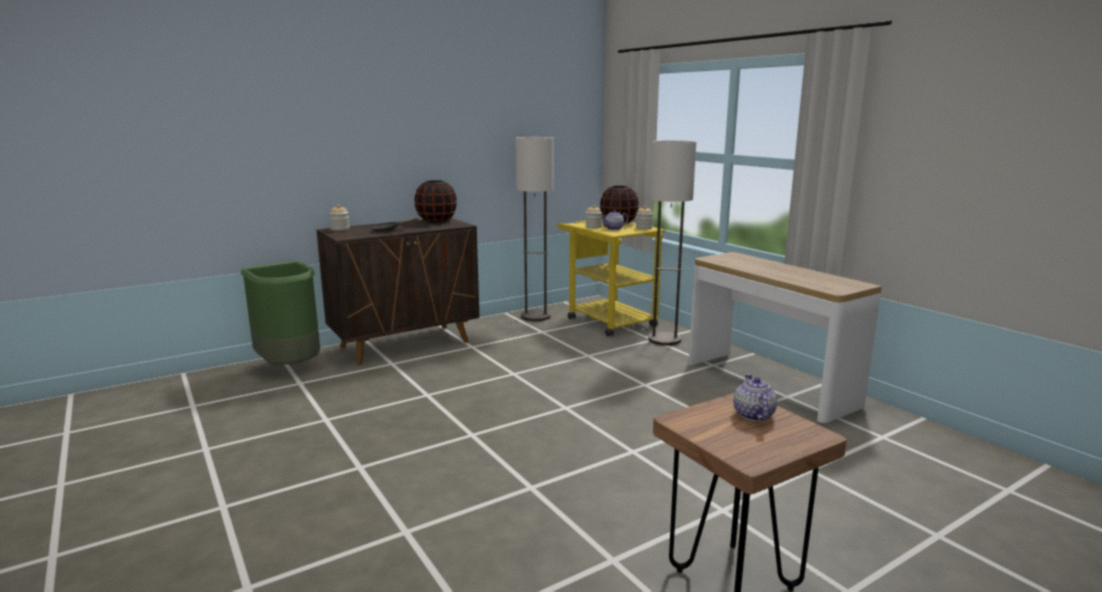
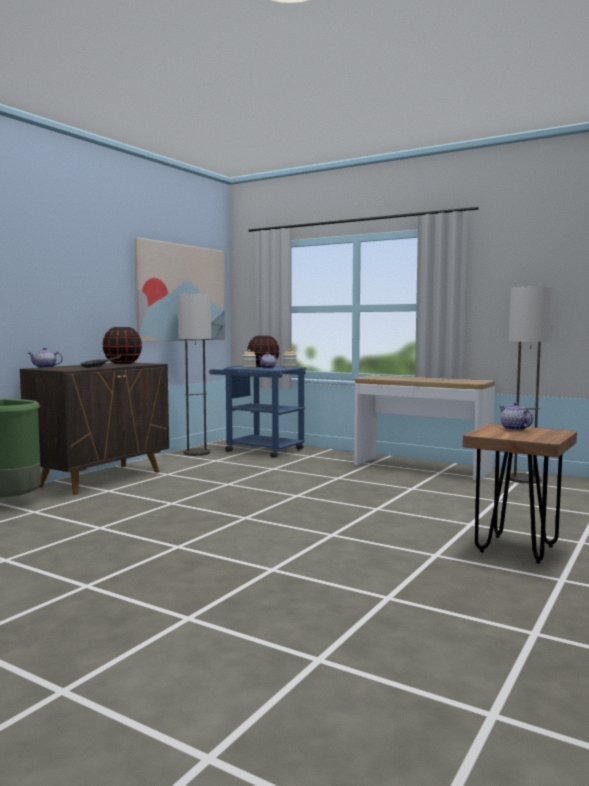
camera: 25 degrees left, 10 degrees down
(340, 229) = (45, 367): jar -> teapot
(529, 133) = (181, 293): none -> picture
(606, 320) = (258, 449): yellow cart -> blue cart
(664, 340) = (319, 455): floor lamp -> floor lamp (524, 479)

